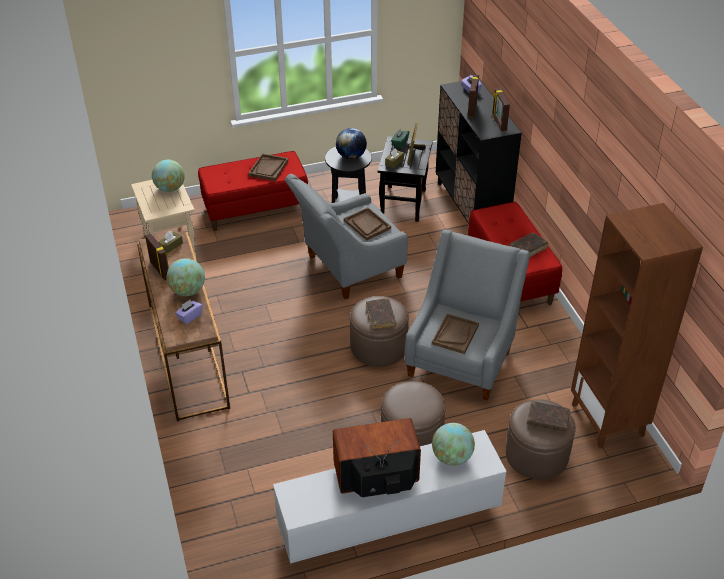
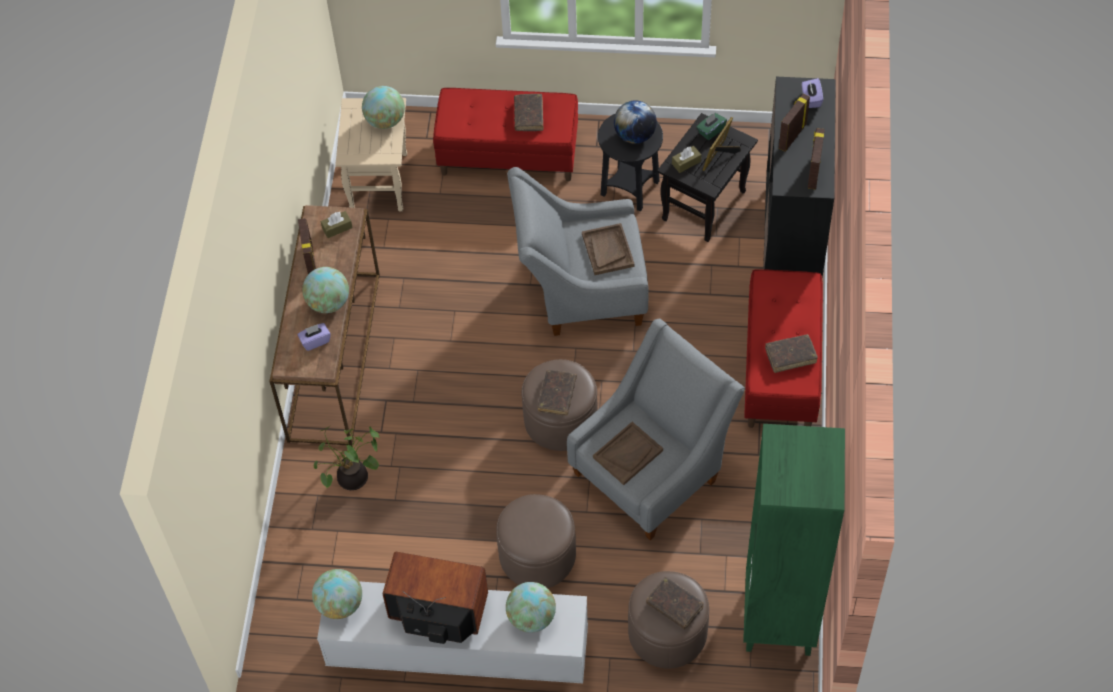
camera: 25 degrees right, 15 degrees up
(242, 431) = (352, 480): none -> potted plant
(268, 168) = (528, 116): brown tray -> brown book
(293, 498) = (340, 604): none -> globe
(608, 420) = (779, 619): brown bookcase -> green bookcase

